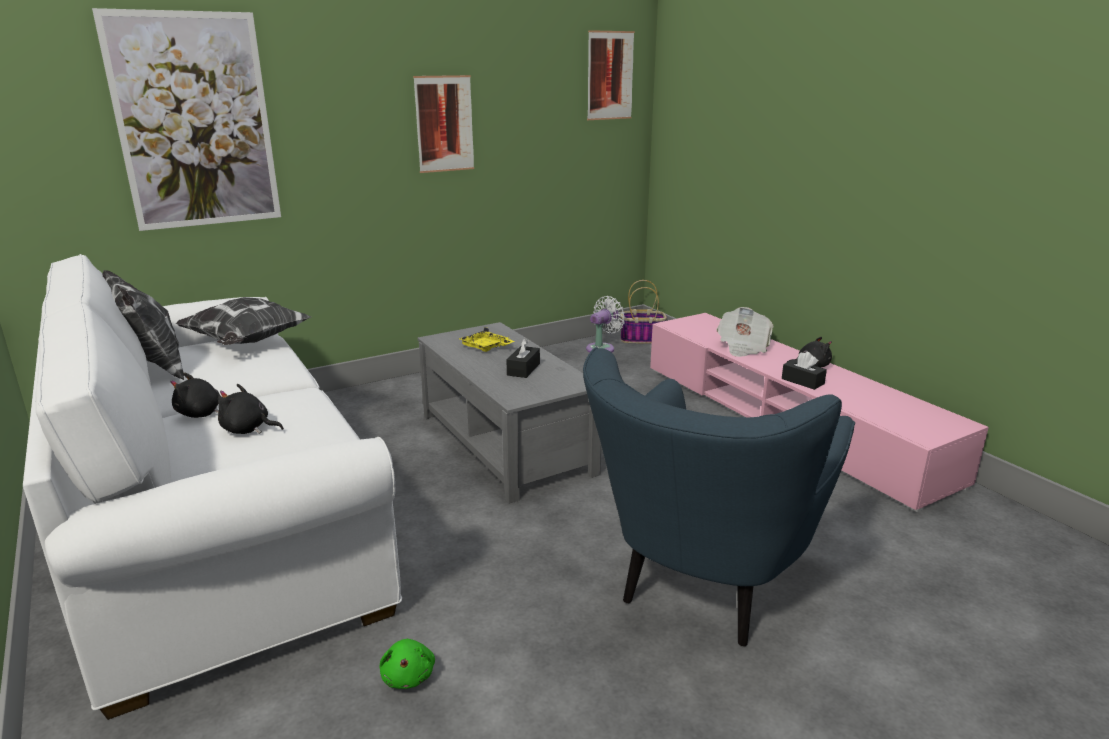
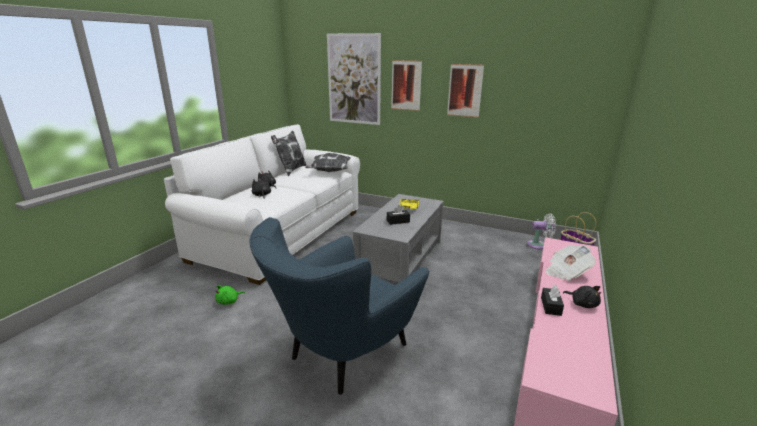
camera: 55 degrees right, 0 degrees up
(610, 76) = (591, 68): picture -> picture (406, 85)
(704, 586) = (342, 355): blue armchair -> blue armchair turned 45 degrees counterclockwise

